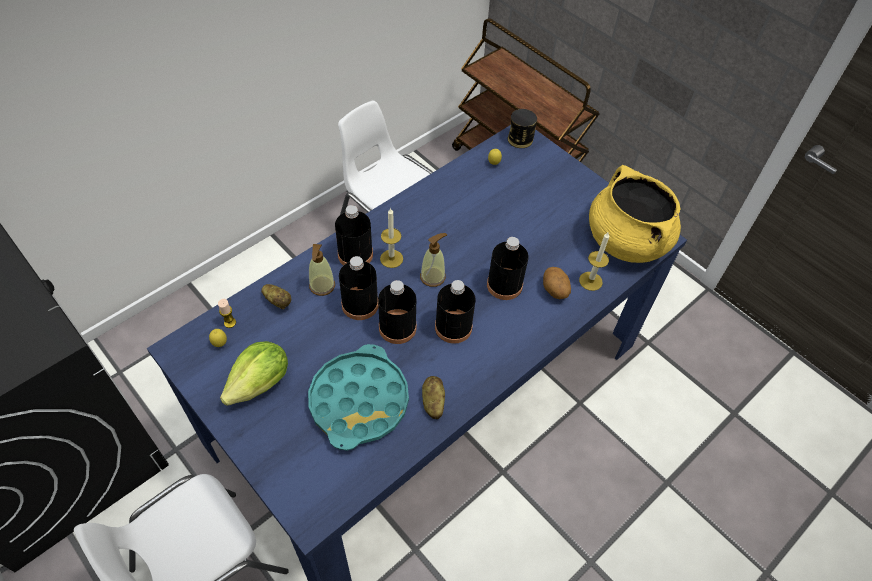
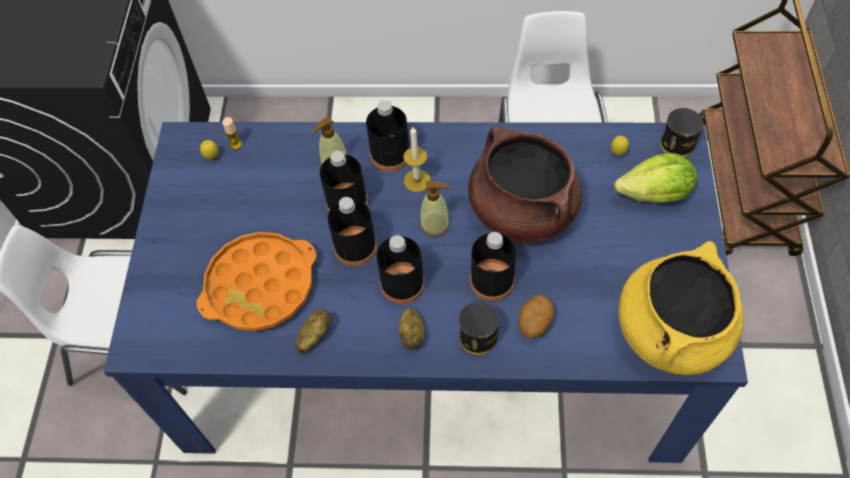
camera: 50 degrees right, 5 degrees up
(260, 383) = (207, 212): lettuce -> lettuce (655, 194)
(278, 301) = (288, 152): potato -> potato (412, 334)
(359, 401) = (260, 286): turquoise tray -> orange tray
(476, 233) = (521, 211): none -> brown cooking pot
(532, 323) = (478, 337): none -> can
(590, 281) = (583, 342): candle -> none

